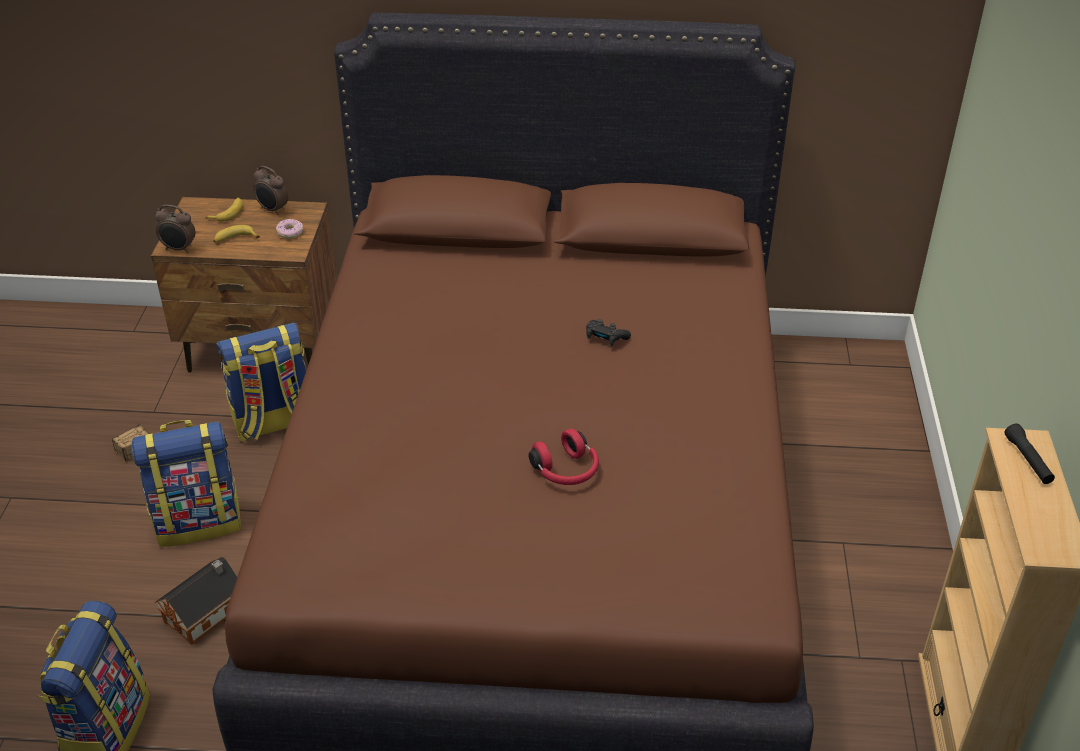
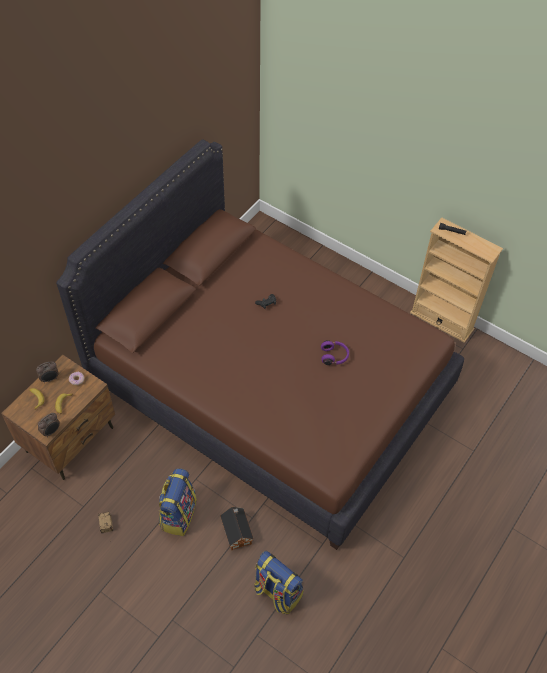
camera: 60 degrees left, 15 degrees up
(273, 423) = (132, 458): backpack -> none
(566, 471) = (334, 356): red headphones -> purple headphones

